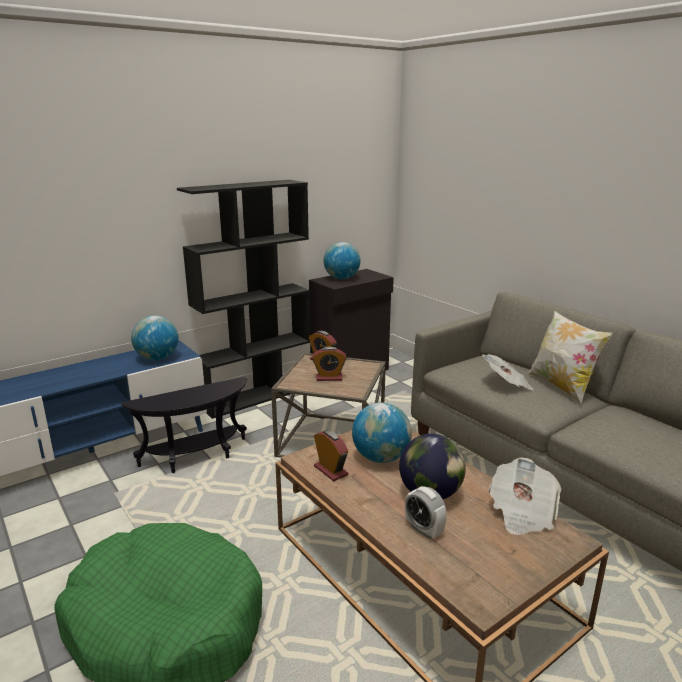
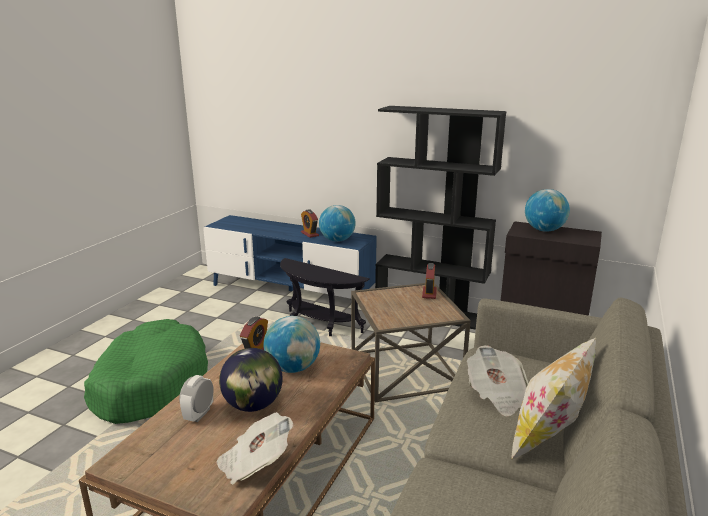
camera: 60 degrees right, 0 degrees up
(329, 378) = (400, 306): alarm clock -> alarm clock (309, 234)

